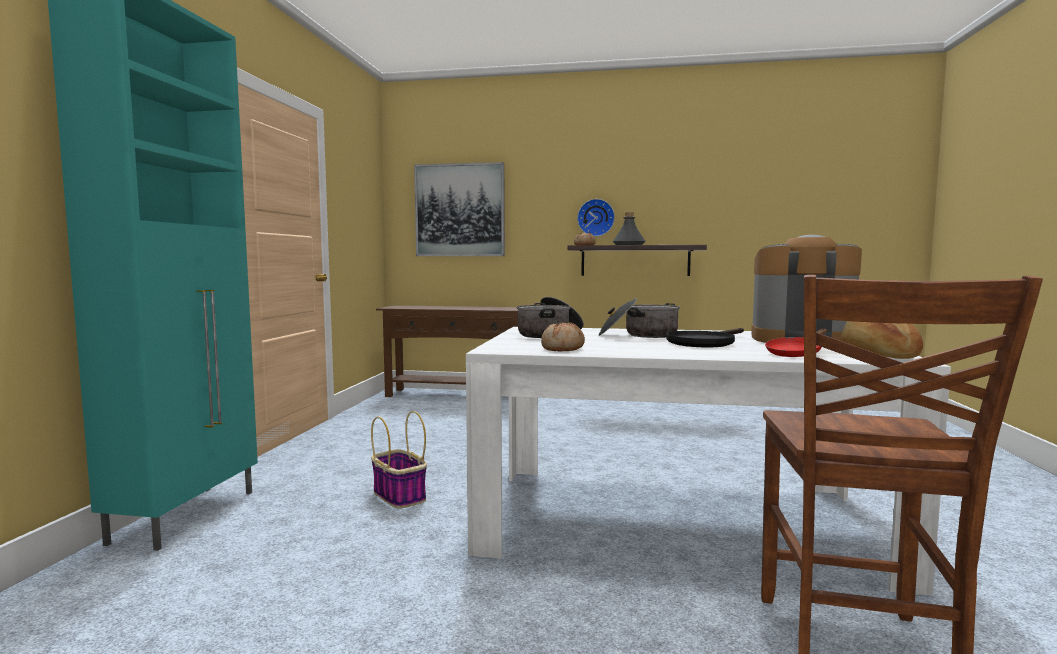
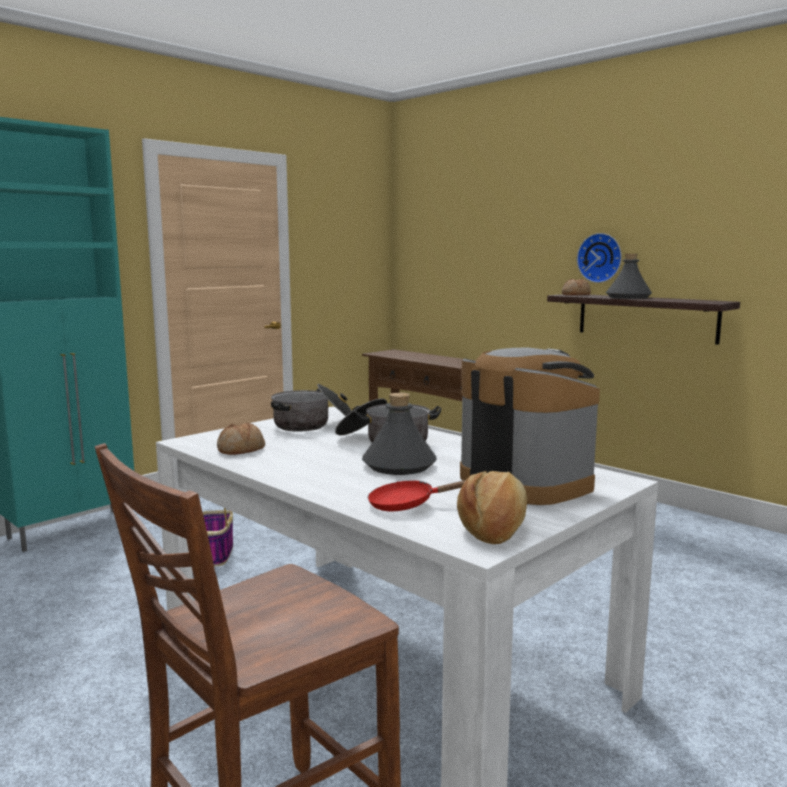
camera: 35 degrees right, 5 degrees up
(460, 210) = (457, 246): picture -> none
(704, 342) = (398, 465): black frying pan -> grey bottle

